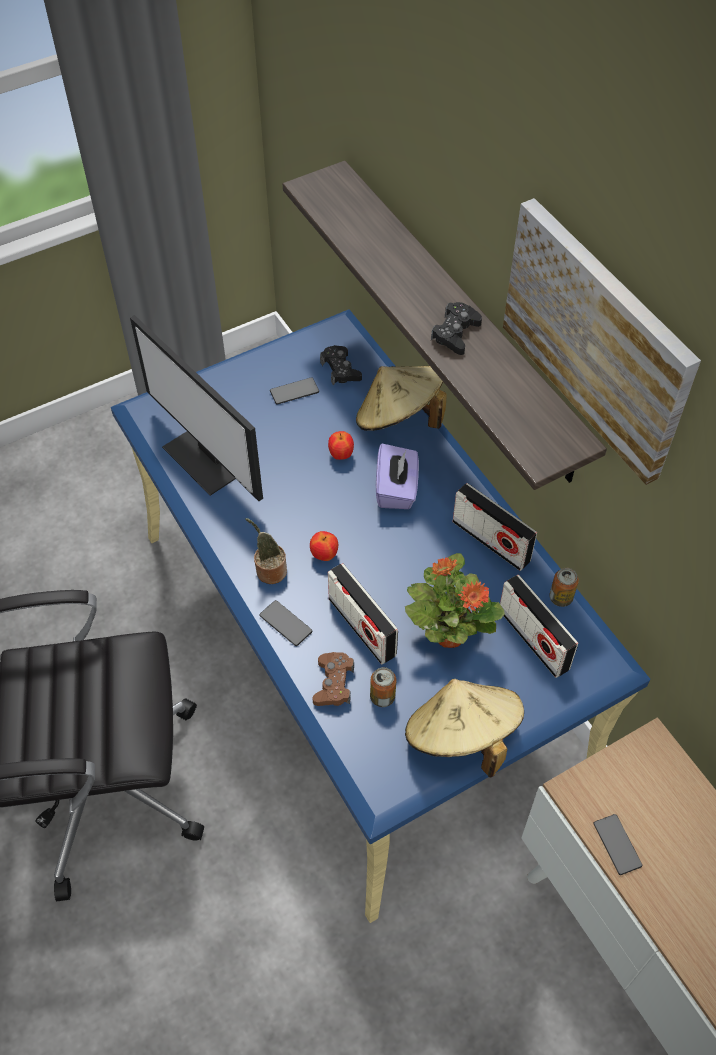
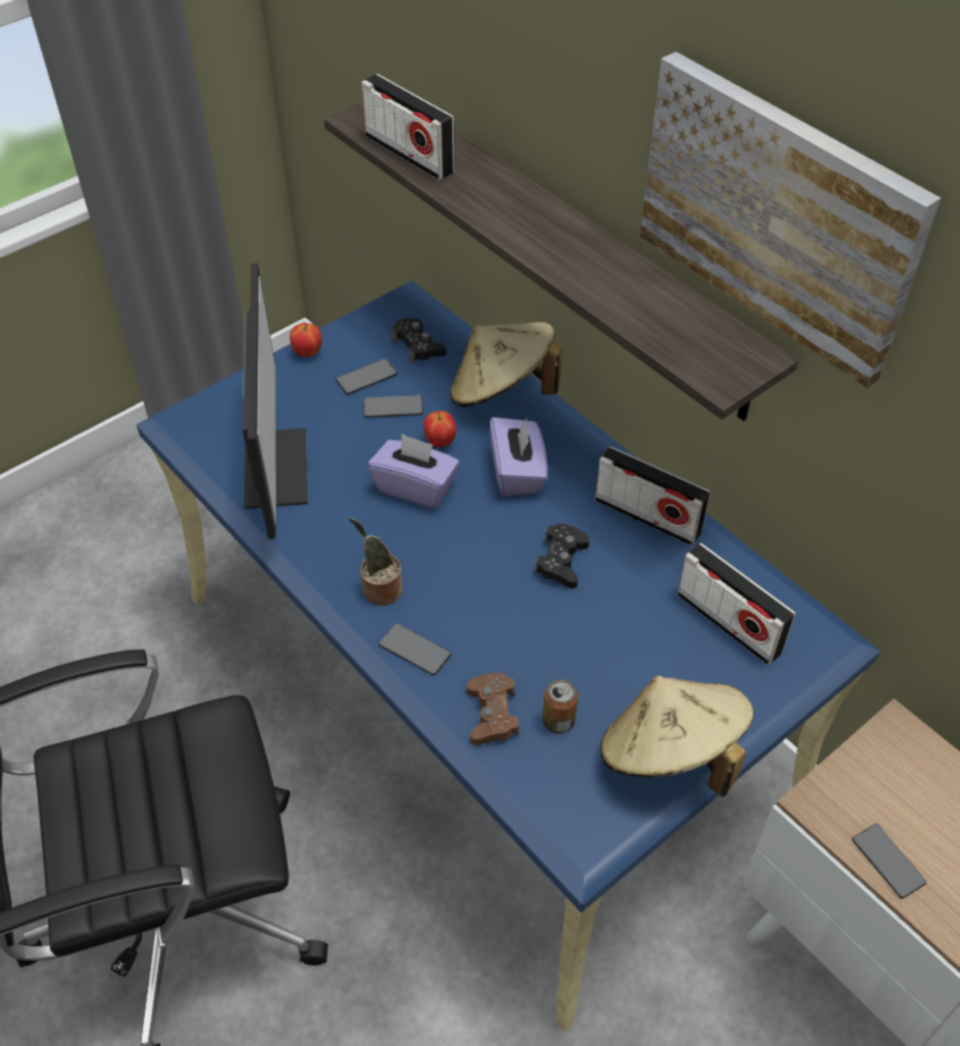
camera: 10 degrees left, 5 degrees down
(207, 458) = (273, 467): monitor -> monitor turned 135 degrees counterclockwise
(310, 420) = (393, 407): none -> phone
(314, 490) = (415, 487): none -> purple tissue box
(324, 555) = (445, 561): apple -> apple (307, 353)
(362, 627) = (512, 640): radio -> radio (409, 154)
(449, 633) = (623, 632): potted plant -> none
(455, 333) = (578, 255): black game controller -> black game controller (561, 561)
(560, 598) = (749, 570): can -> none

